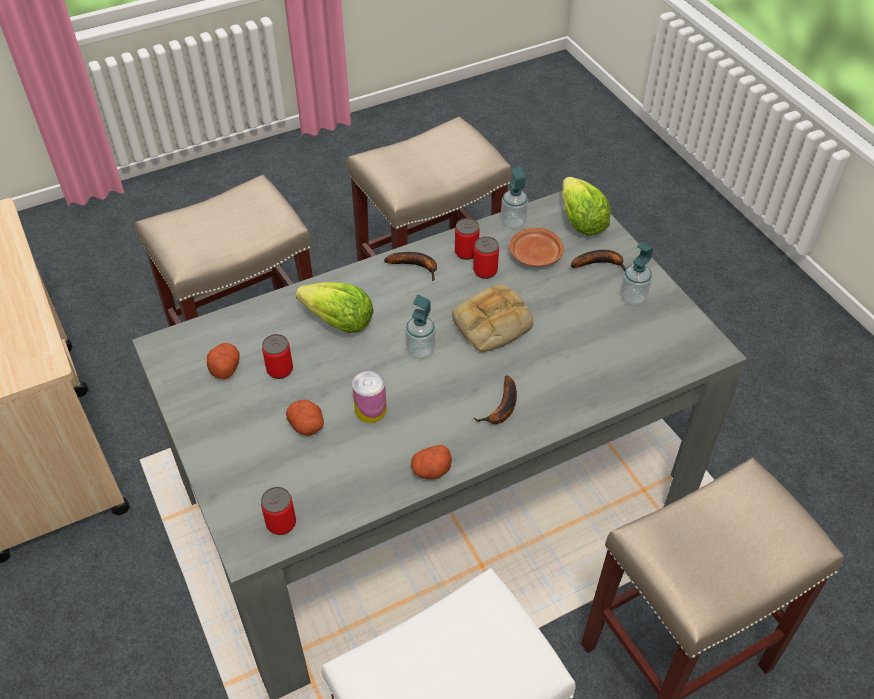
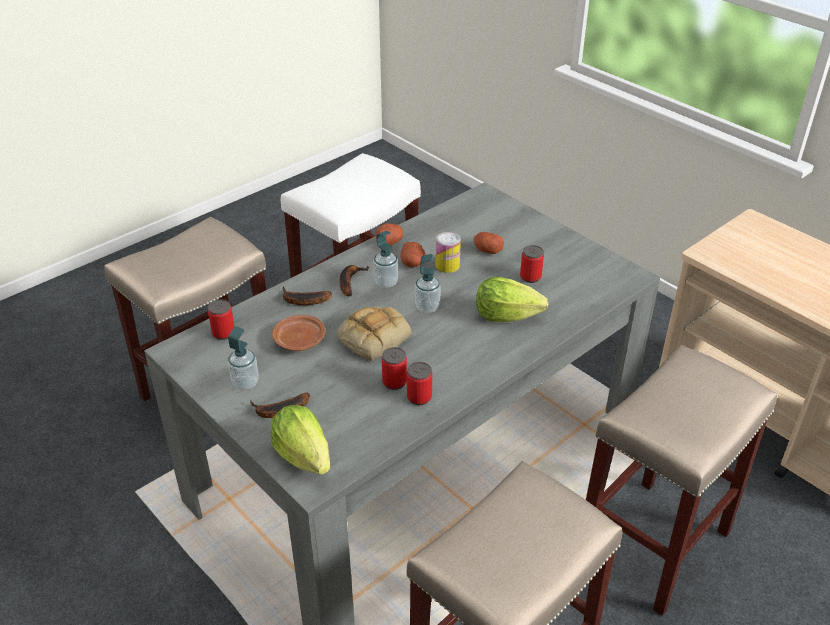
camera: 165 degrees right, 10 degrees down
(224, 367) = (573, 271): potato -> potato (412, 263)
(281, 523) = (472, 205): can -> can (223, 333)
(416, 266) = (462, 374): banana -> banana (302, 301)
(513, 222) = (380, 441): soap dispenser -> soap dispenser (386, 282)
(535, 255) = (348, 407): brown plate -> brown plate (299, 340)

